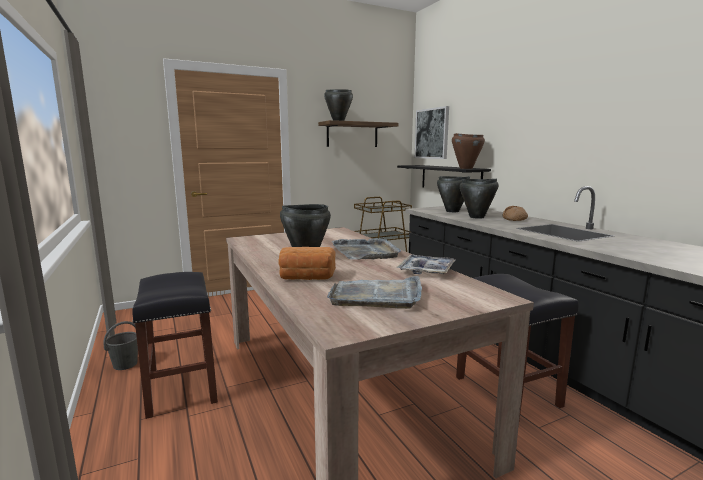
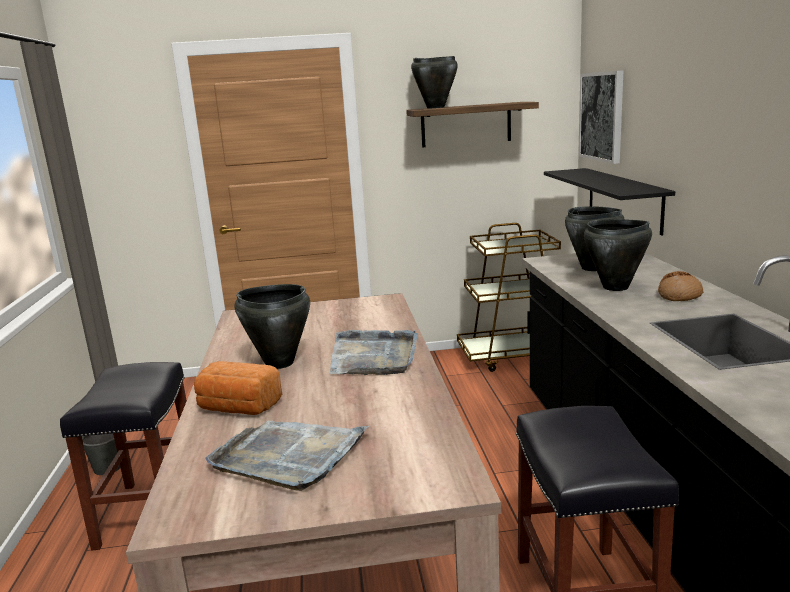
camera: 20 degrees right, 5 degrees up
(426, 270) = (415, 408): tray -> none
(465, 168) = (629, 190): brown cooking pot -> none

